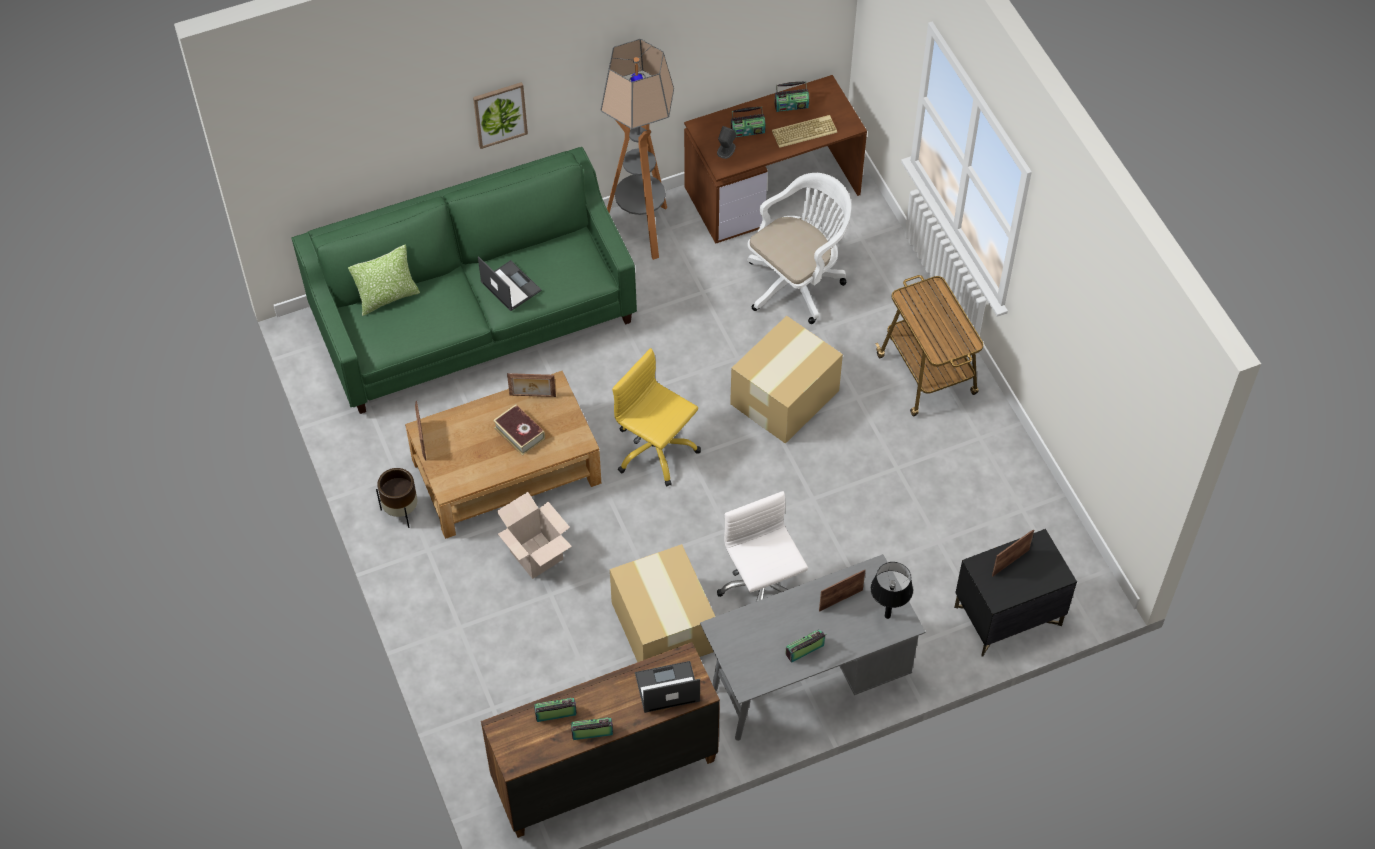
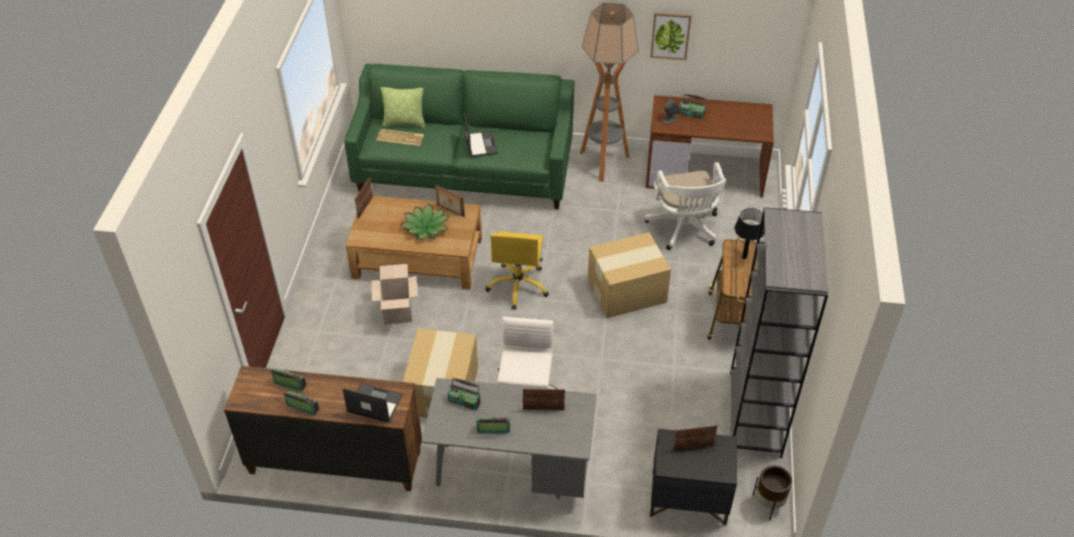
camera: 30 degrees right, 10 degrees down
(401, 512) = (338, 253): brown planter -> brown planter (768, 504)
(500, 114) = (519, 29): picture -> picture (670, 35)
(519, 433) = (426, 227): book -> potted plant
(655, 451) = (518, 286): yellow office chair -> yellow office chair turned 150 degrees counterclockwise
(791, 105) = (731, 110): radio -> radio (464, 401)
(797, 282) = (684, 229): white office chair -> white office chair turned 90 degrees clockwise
(804, 131) = (730, 127): keyboard -> keyboard (400, 137)
(887, 616) = (569, 435): black table lamp -> black table lamp (744, 257)
(1017, 483) = (755, 414): none -> grey bookcase

